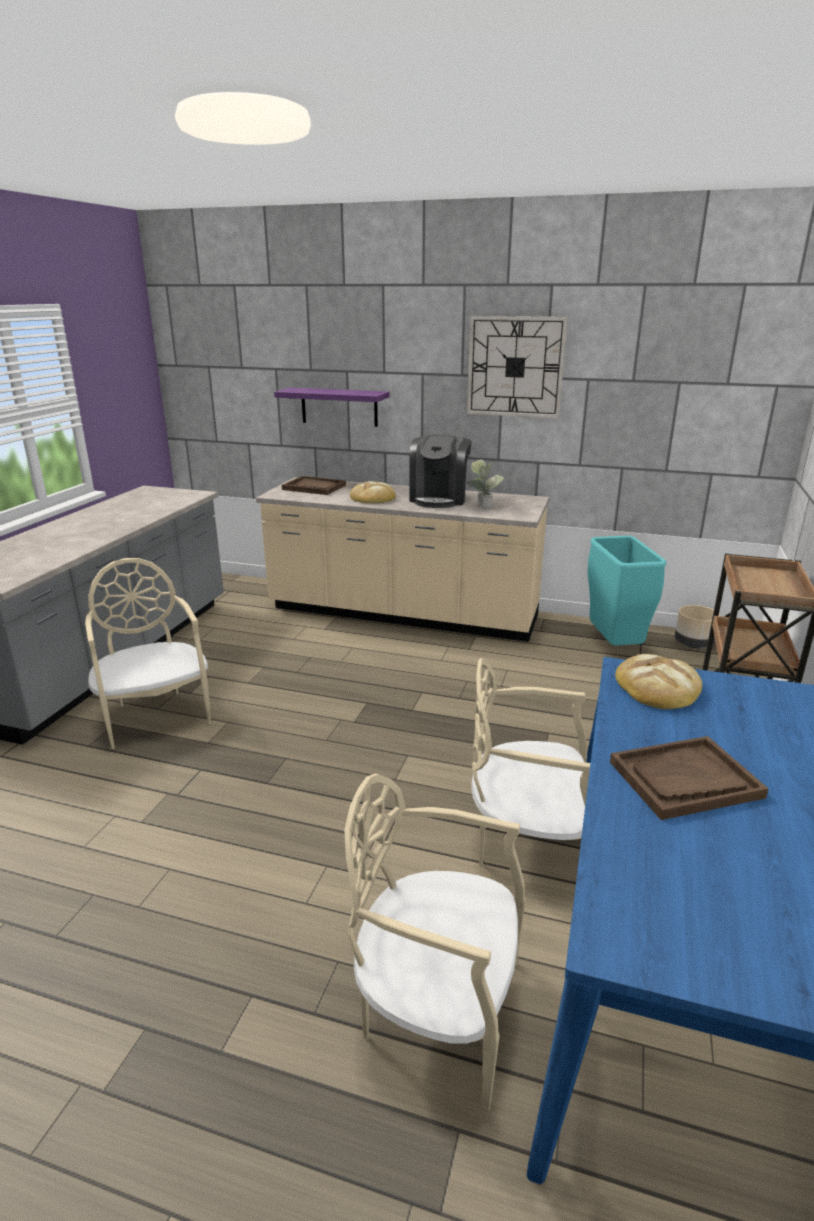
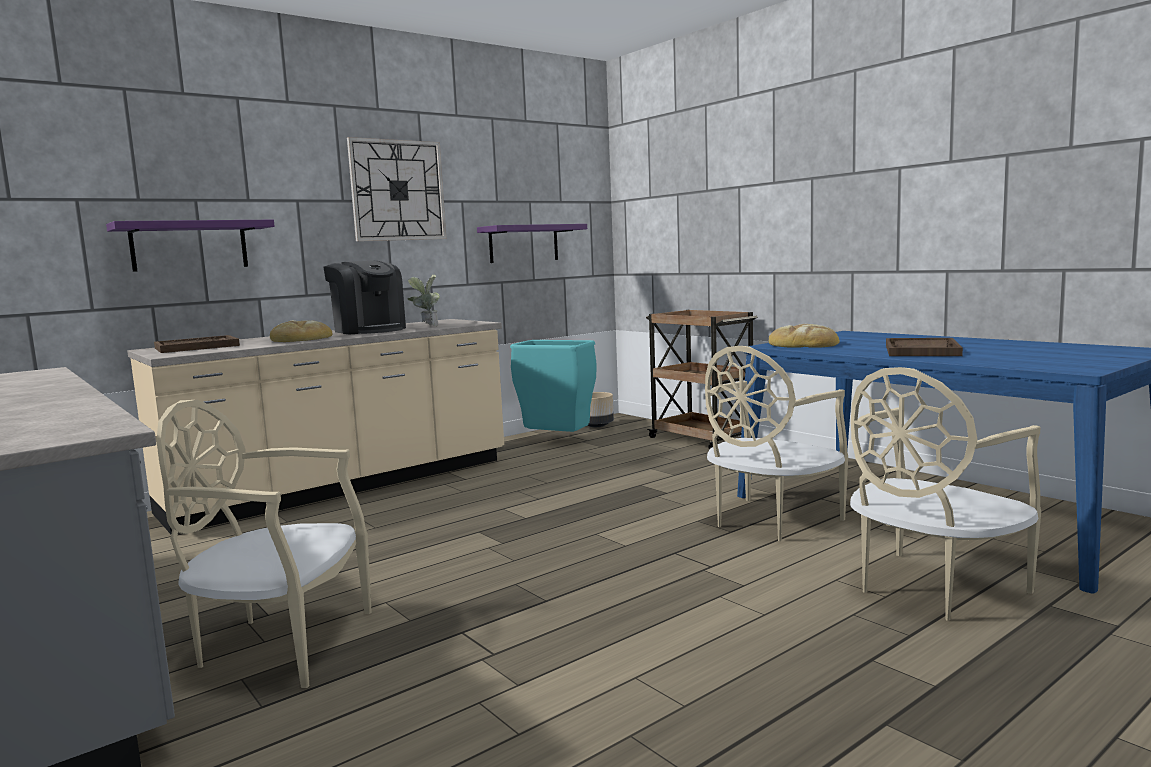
camera: 55 degrees left, 15 degrees down
(658, 430) = (523, 243): none -> purple shelf

